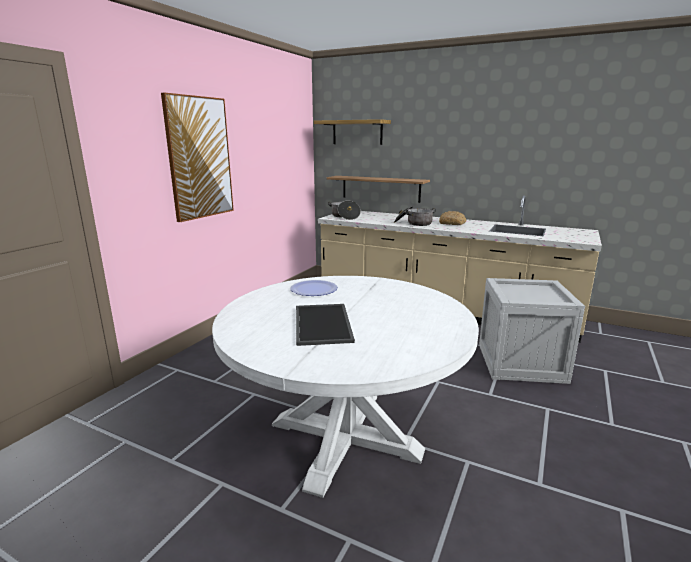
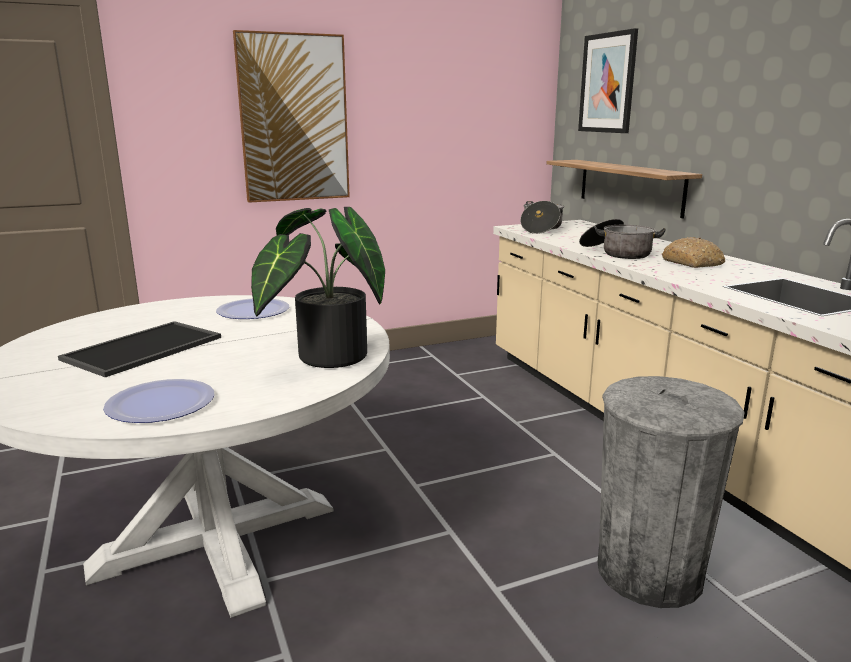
camera: 40 degrees right, 0 degrees up
(357, 132) = (608, 83): shelf -> picture
(420, 299) = (324, 358): none -> potted plant
(421, 341) = (161, 403): none -> plate
(520, 363) = (649, 572): crate -> grey trash can

